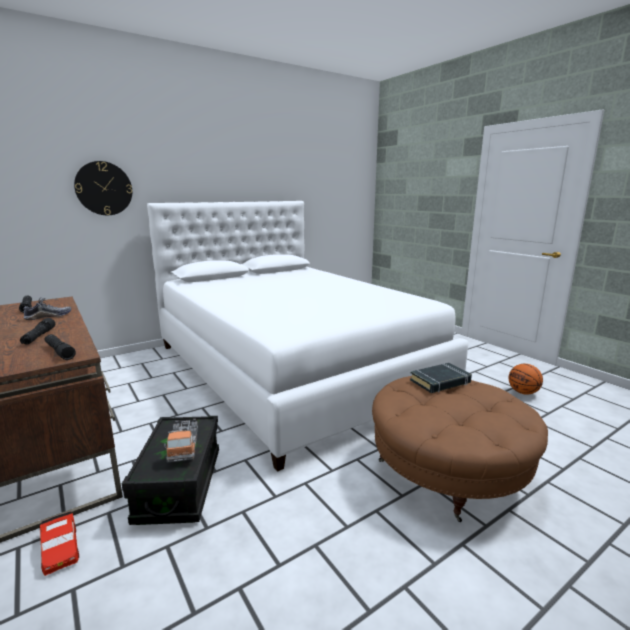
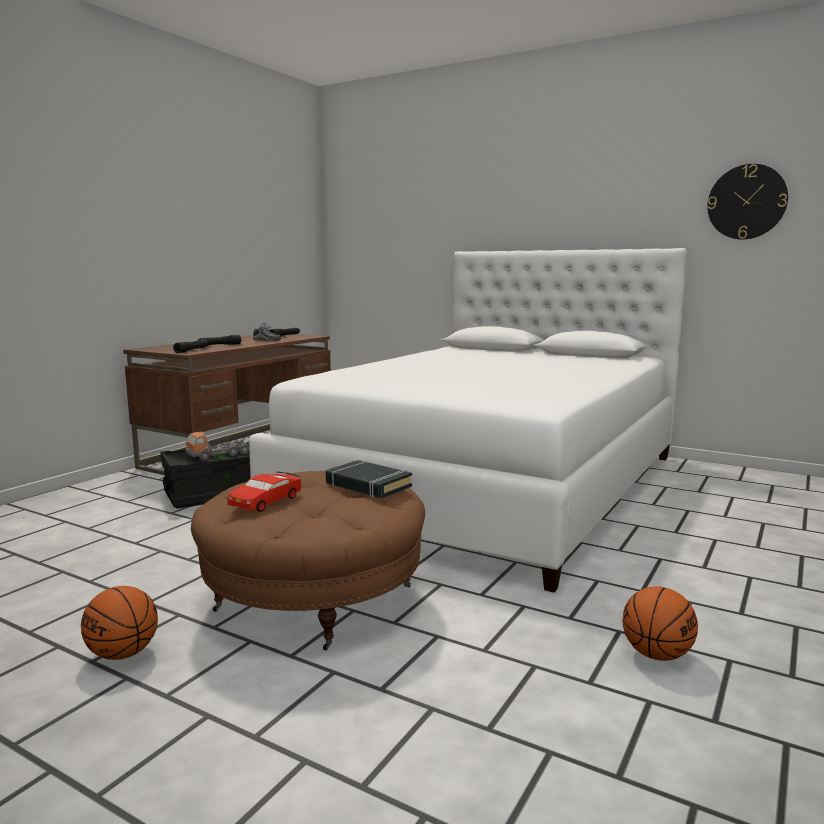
camera: 65 degrees right, 5 degrees down
(60, 549) = (139, 483): red toy car -> red toy car (266, 501)
(104, 188) = (425, 236): wall clock -> wall clock (746, 202)
(531, 586) = (122, 654): none -> basketball

